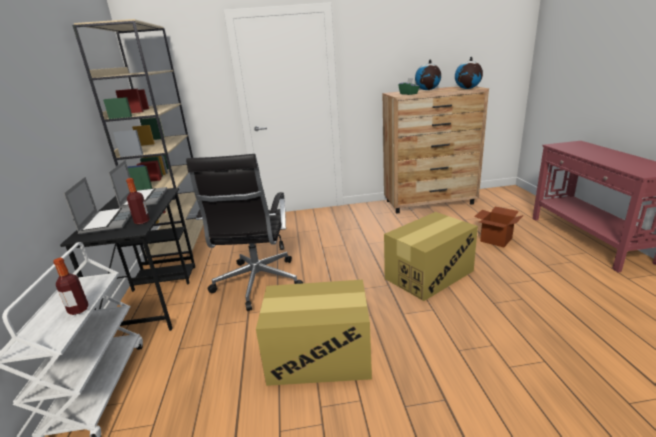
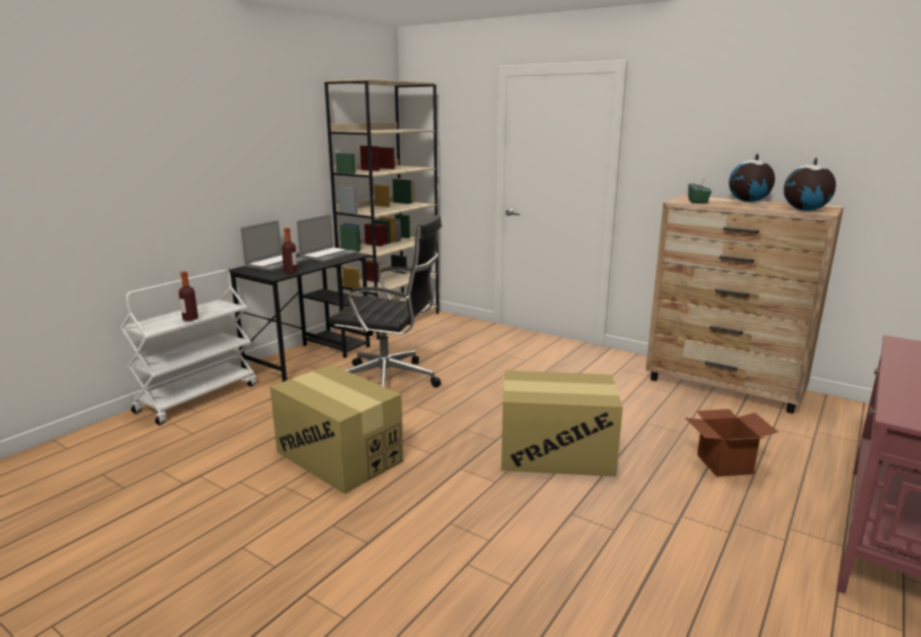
camera: 40 degrees right, 5 degrees down
(257, 284) = (389, 382): black office chair -> black office chair turned 120 degrees counterclockwise

